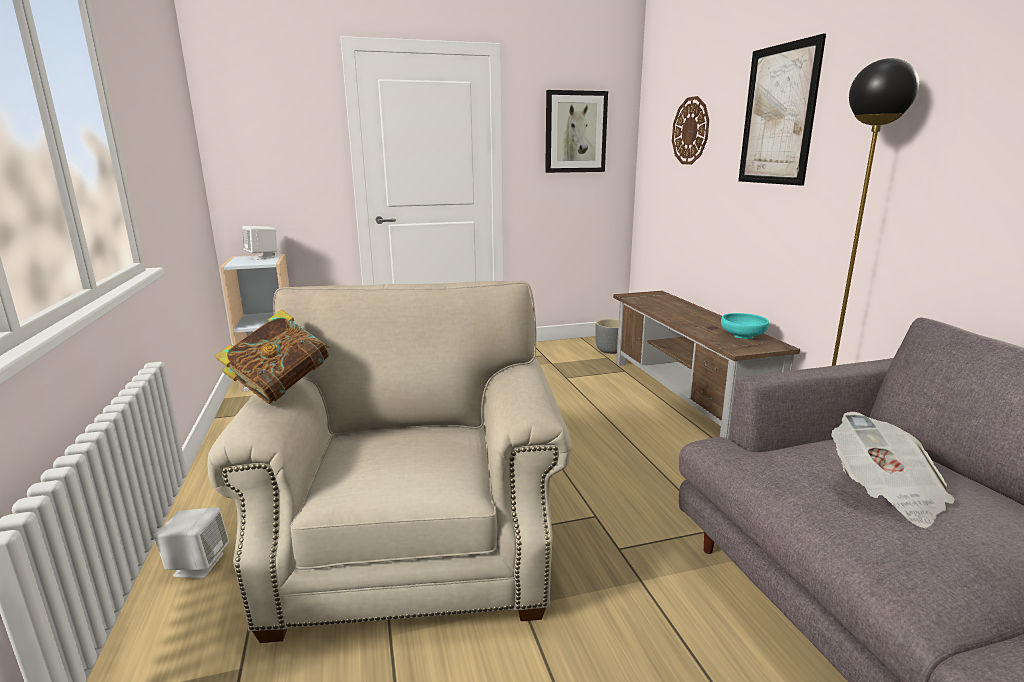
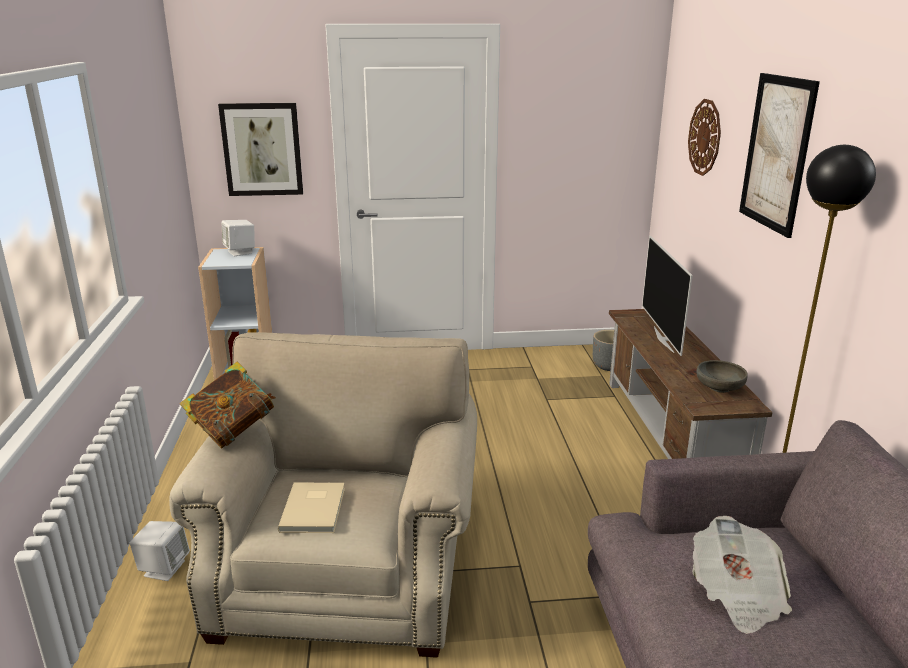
camera: 10 degrees right, 5 degrees up
(386, 464) = (315, 509): none -> beige book
(575, 132) = (584, 119): picture -> picture (262, 149)
(673, 309) = (664, 339): none -> television
(742, 336) = (719, 388): turquoise bowl -> grey bowl

